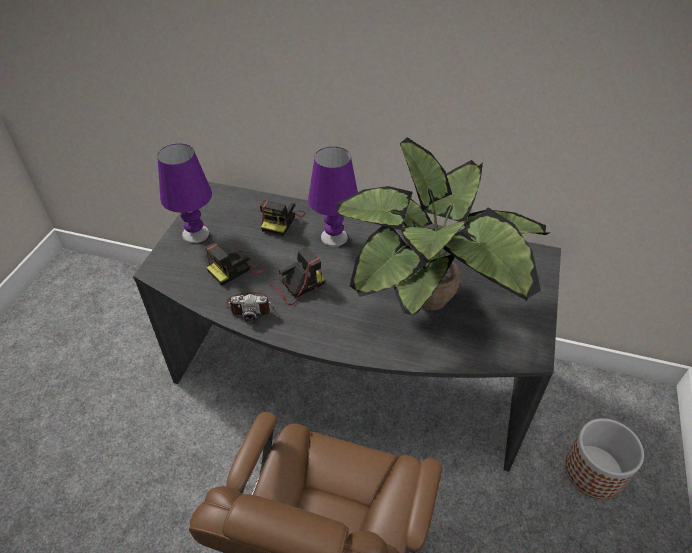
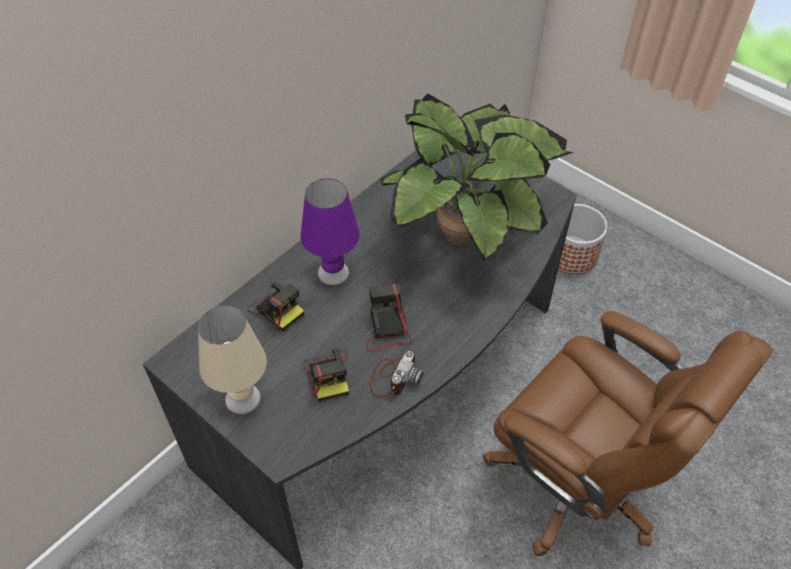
camera: 65 degrees left, 5 degrees up
(196, 234) = (243, 398): purple table lamp -> beige table lamp

